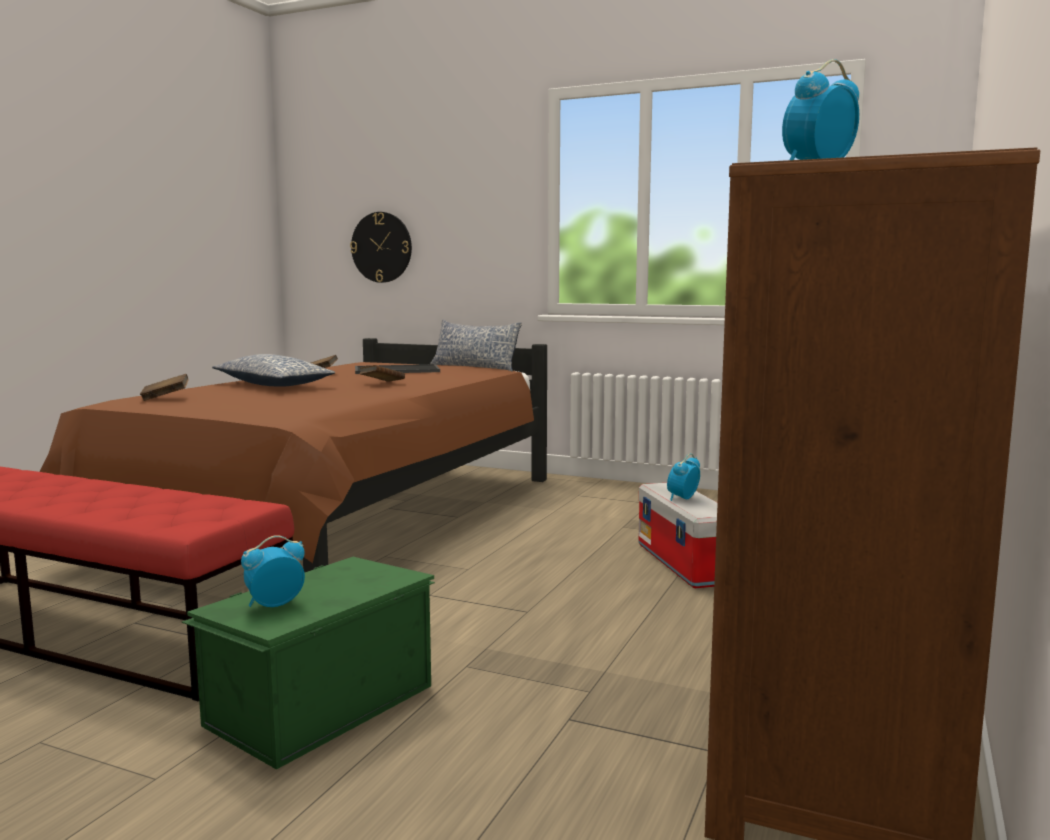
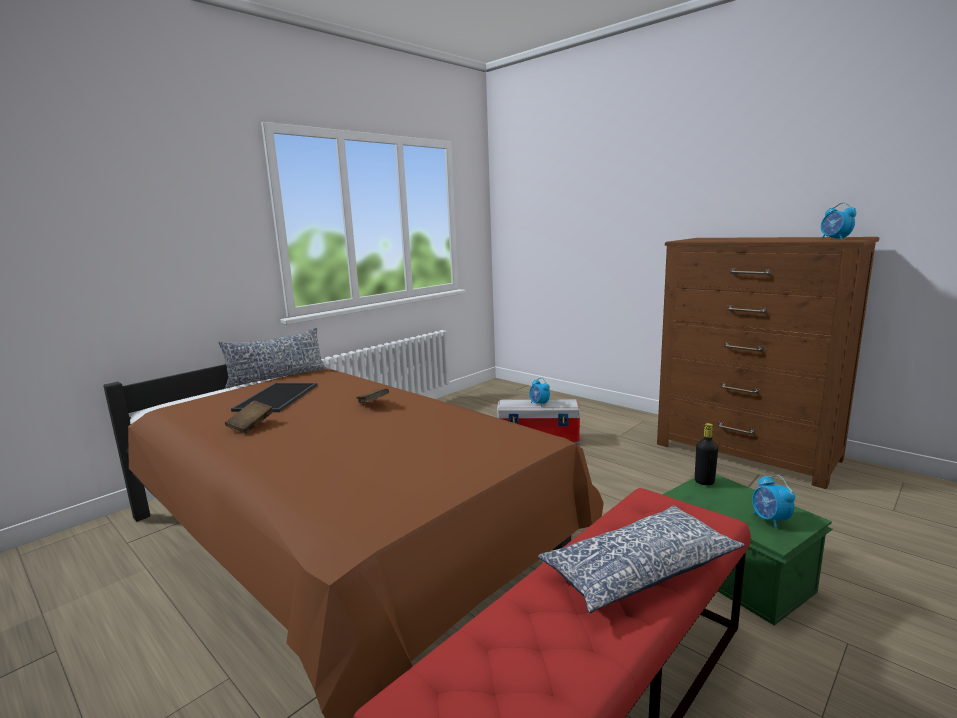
camera: 70 degrees left, 5 degrees up
(165, 398) = (370, 496): brown book -> none
(273, 385) = (320, 445): pillow -> pillow (638, 570)
(381, 247) = (75, 276): wall clock -> none
(391, 572) = (704, 482): none -> black bottle

